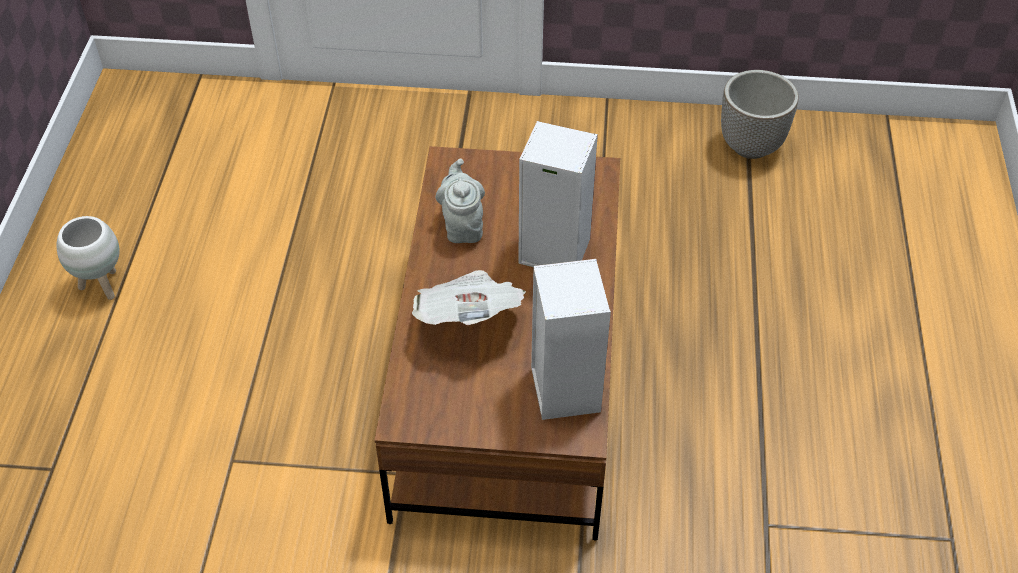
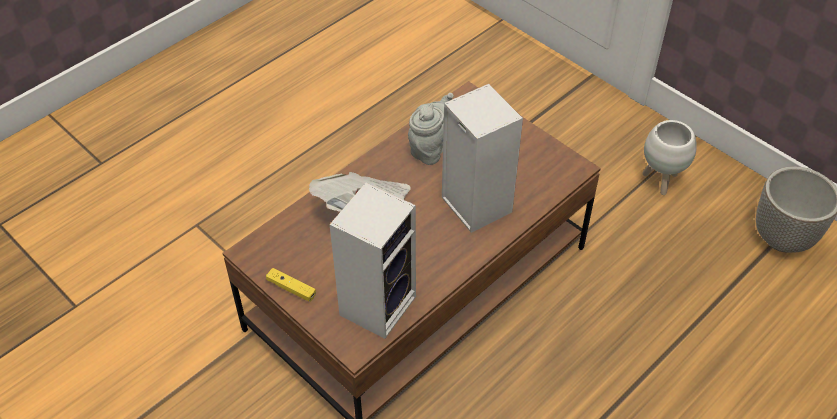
camera: 40 degrees right, 0 degrees up
(102, 285) = (233, 70): white planter -> white planter (660, 181)
(475, 427) = (291, 288): none -> yellow game controller

